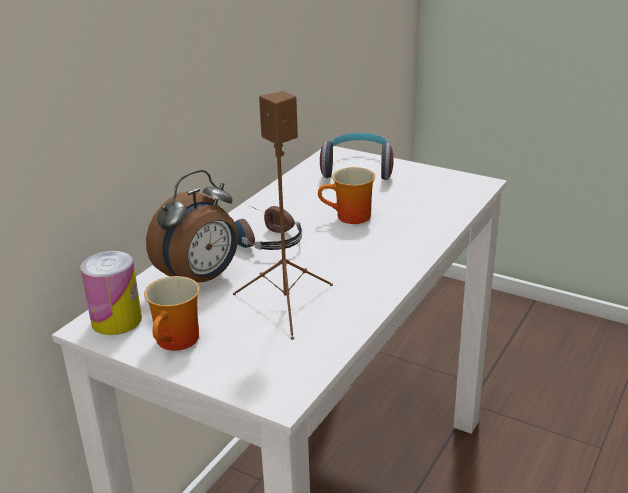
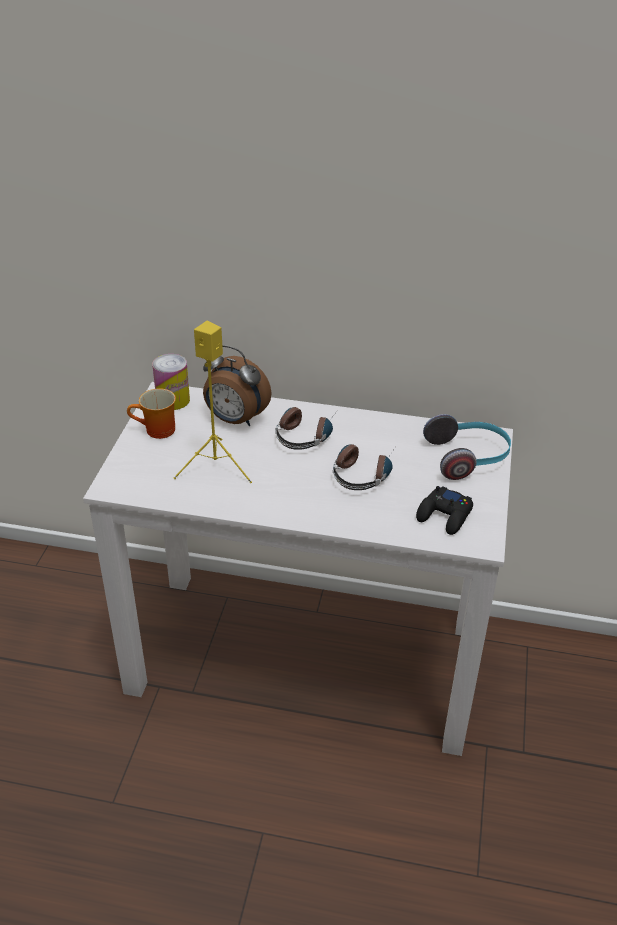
camera: 70 degrees right, 10 degrees up
(286, 305) = (214, 466): brown speaker -> yellow speaker
(350, 218) = (363, 471): mug -> headphones
(437, 192) = (444, 515): none -> black game controller

